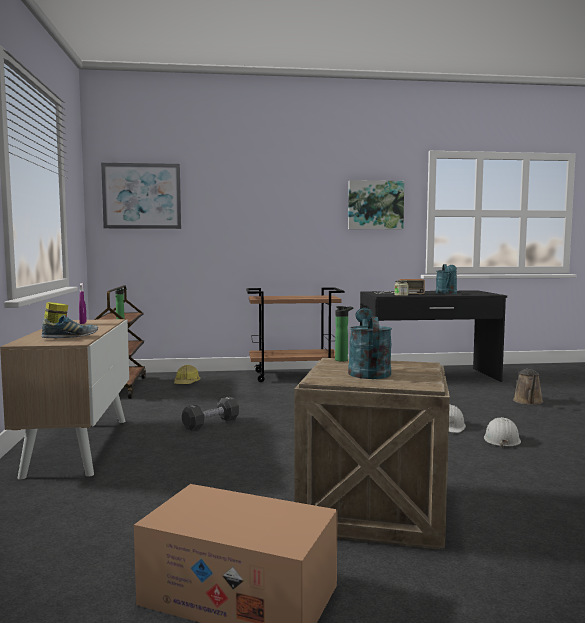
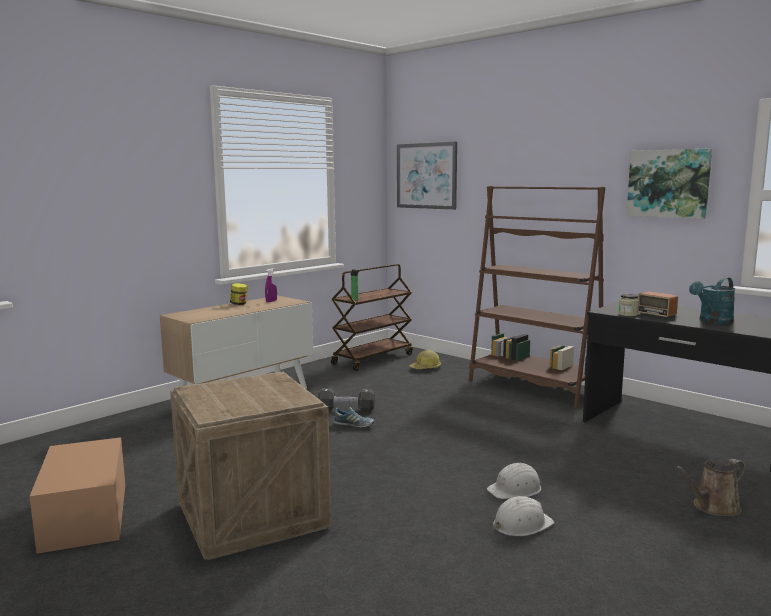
camera: 50 degrees right, 5 degrees up
(70, 337) = (209, 315): shoe -> shoe (354, 425)
(294, 376) = (534, 386): brown cart -> brown bookcase
(343, 360) = (280, 377): bottle -> none
(367, 371) = (243, 392): turquoise watering can -> none

